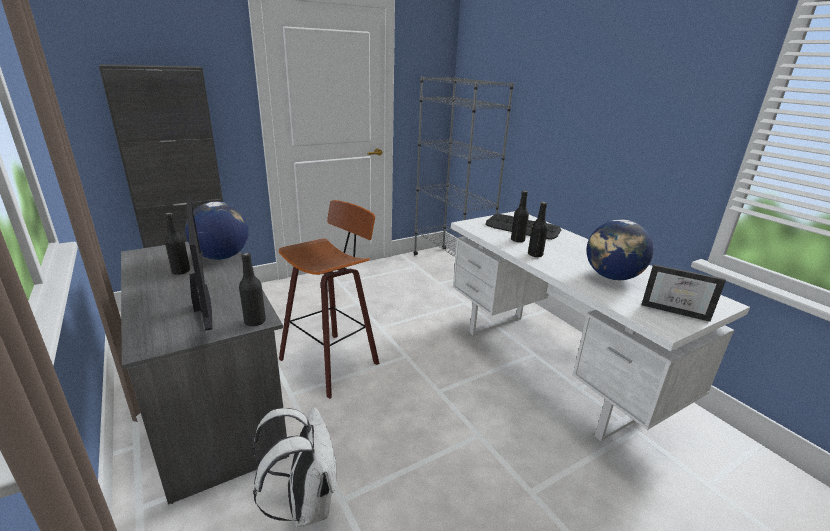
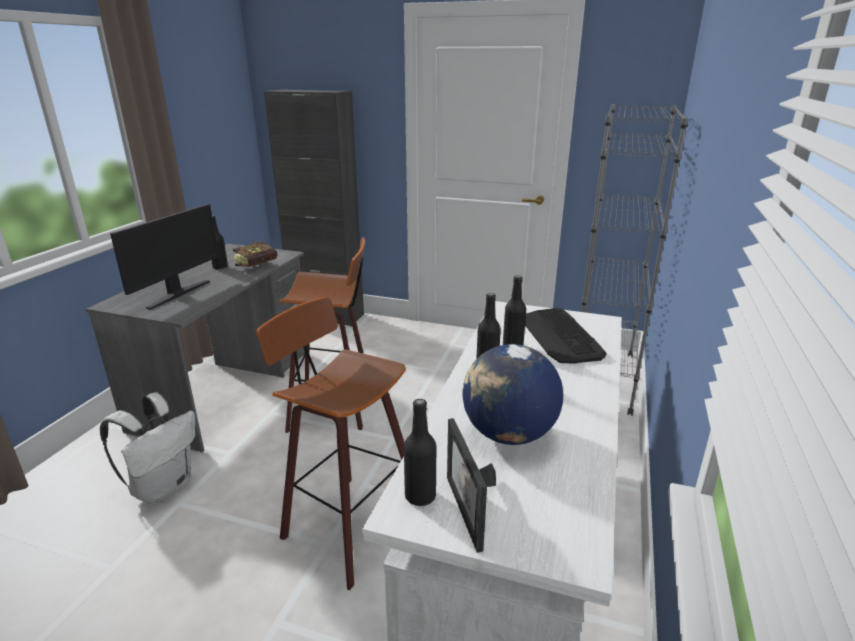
camera: 50 degrees right, 0 degrees up
(221, 257) = (260, 265): globe -> book
(255, 321) = (174, 315): black bottle -> black bottle (420, 496)
(469, 416) = (347, 524): none -> stool

